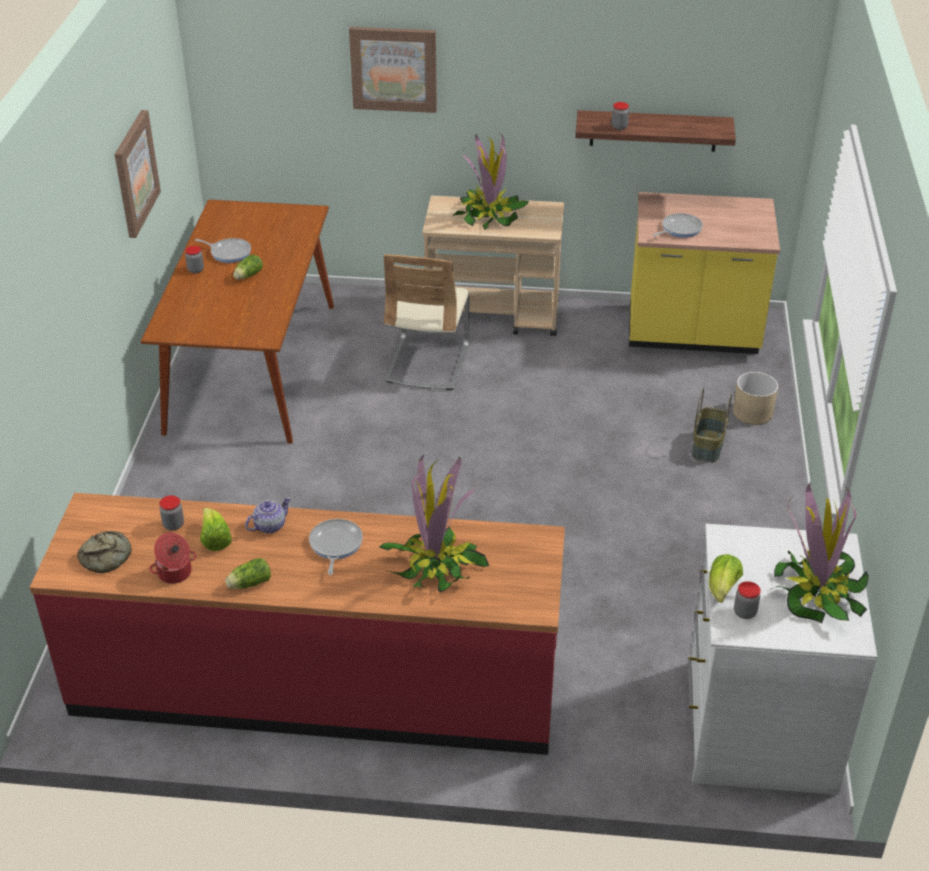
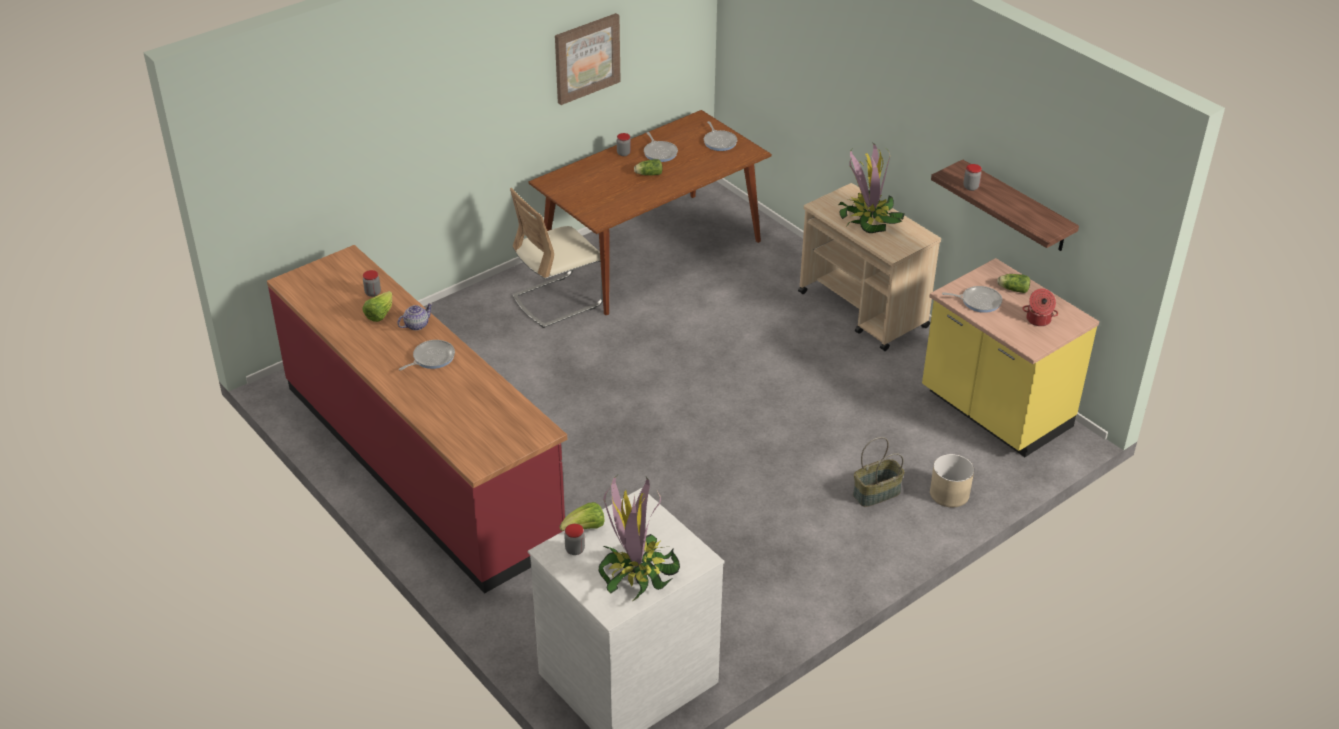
camera: 45 degrees right, 0 degrees up
(107, 557) = (319, 289): bread -> none
(175, 573) = (336, 319): cooking pot -> cooking pot (1038, 320)
(248, 584) = (360, 348): lettuce -> lettuce (1012, 289)
(268, 217) = (719, 142): none -> frying pan
(269, 526) = (416, 325): teapot -> teapot turned 45 degrees counterclockwise
(394, 69) = (842, 60): picture -> none
(427, 363) = (766, 316): beige chair -> beige chair (558, 300)
(436, 566) = (463, 405): potted plant -> none

